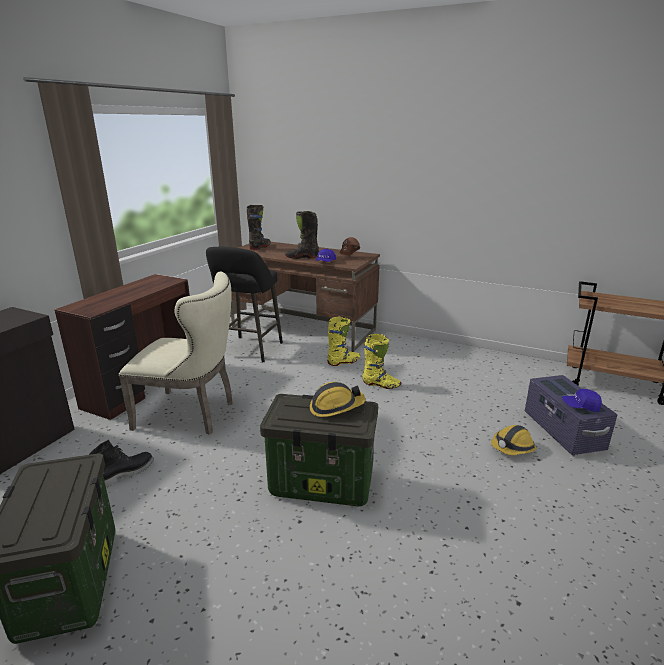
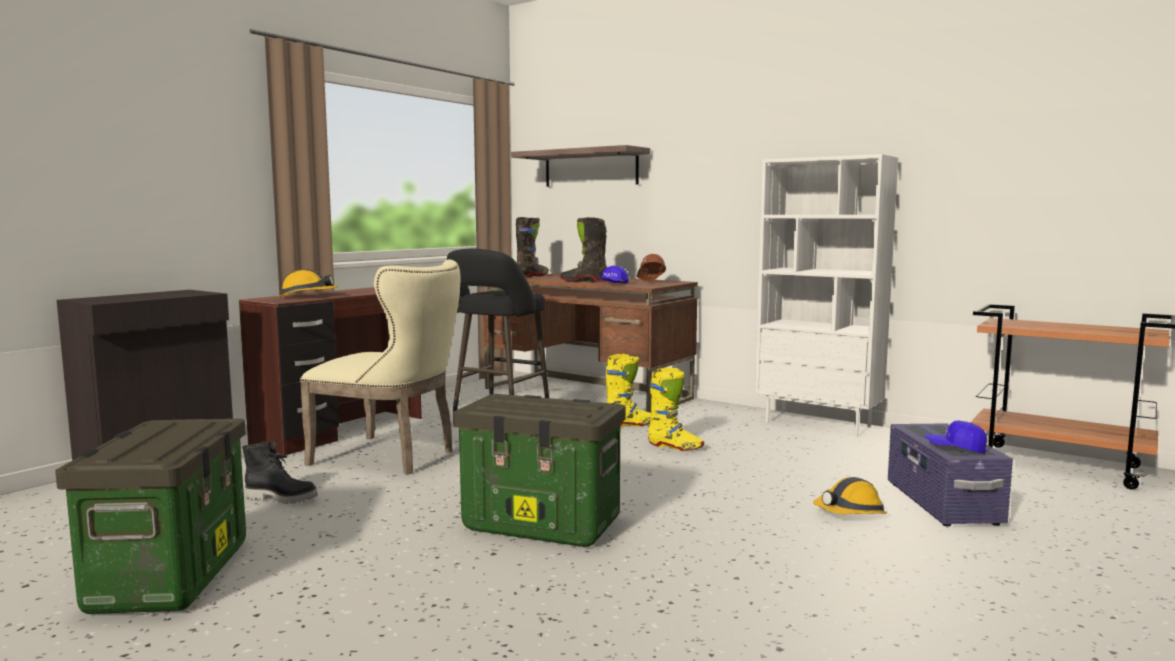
camera: 10 degrees right, 15 degrees down
(126, 473) = (282, 498): black boot -> black boot turned 45 degrees clockwise
(298, 166) = (591, 168): none -> shelf
(336, 407) = (563, 403): hard hat -> hard hat (307, 296)
(462, 352) = (818, 424): none -> white bookcase

